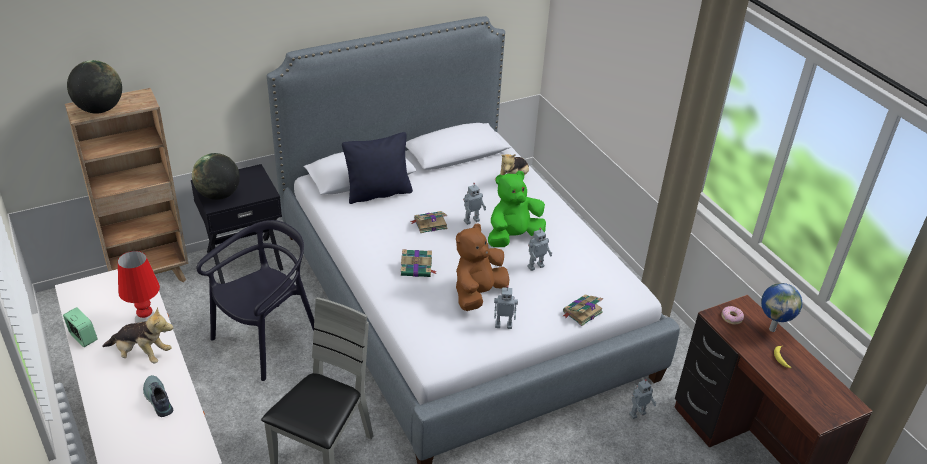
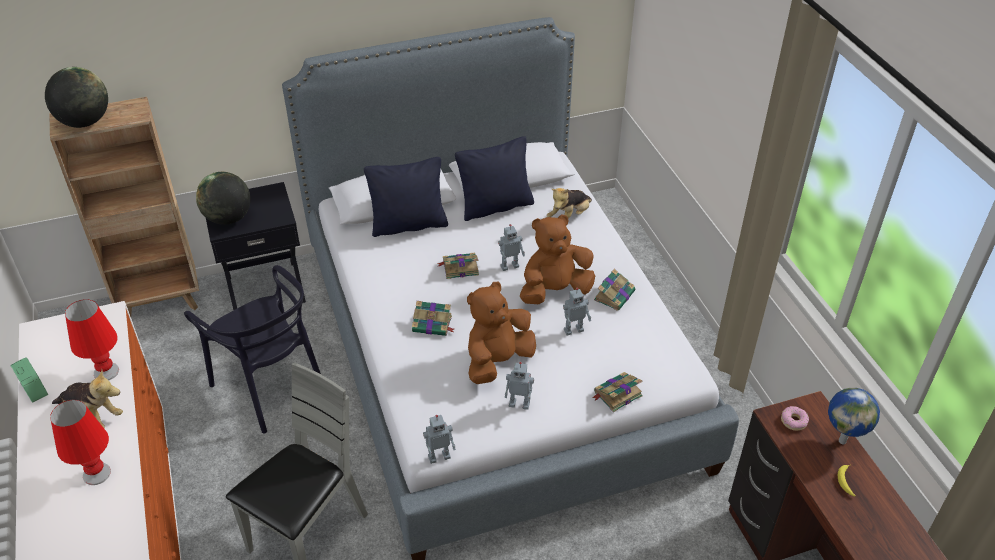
camera: 10 degrees right, 5 degrees up
(157, 399) = (96, 474): shoe -> red table lamp
(266, 340) = (271, 387): black chair -> black chair turned 90 degrees clockwise
(449, 175) = (495, 206): none -> black pillow
(513, 237) = (555, 291): green plush toy -> brown plush toy
(563, 238) = (615, 295): none -> book
(637, 413) = (681, 513): toy robot -> toy robot (439, 456)

